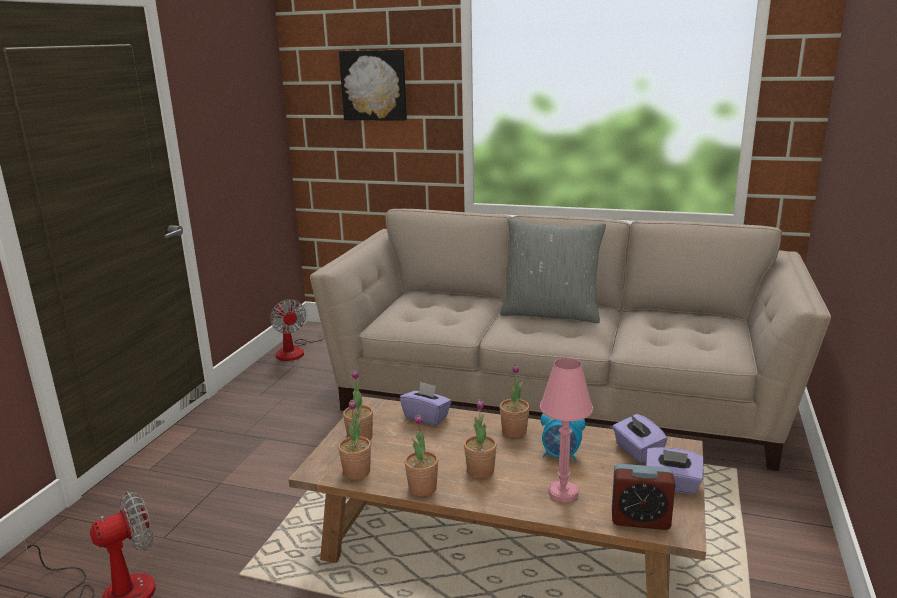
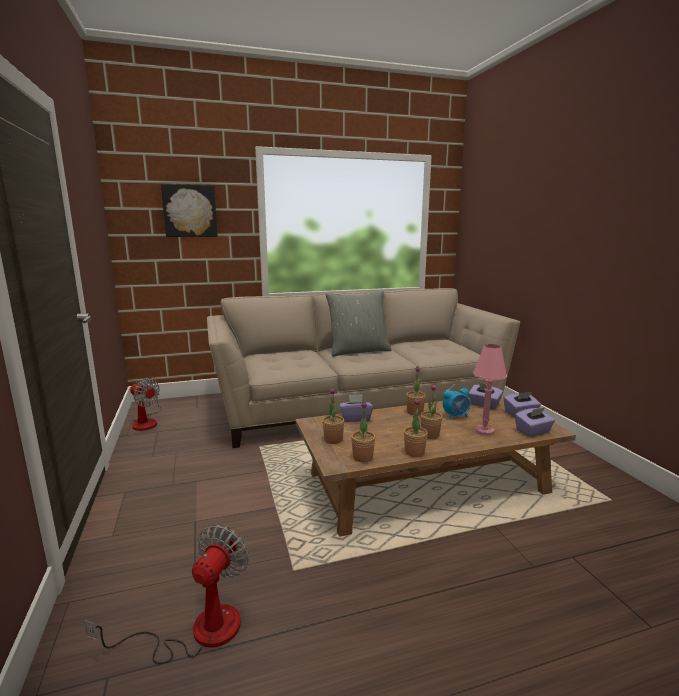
camera: 35 degrees left, 5 degrees down
(640, 520) = (533, 431): alarm clock -> purple tissue box

